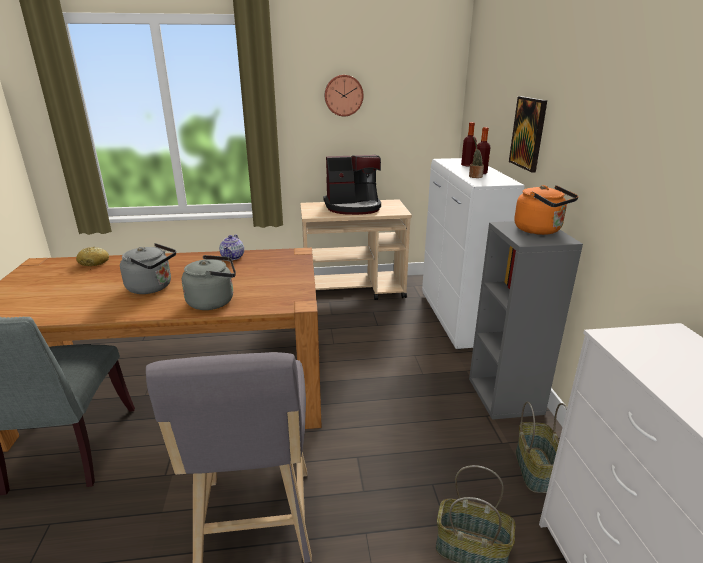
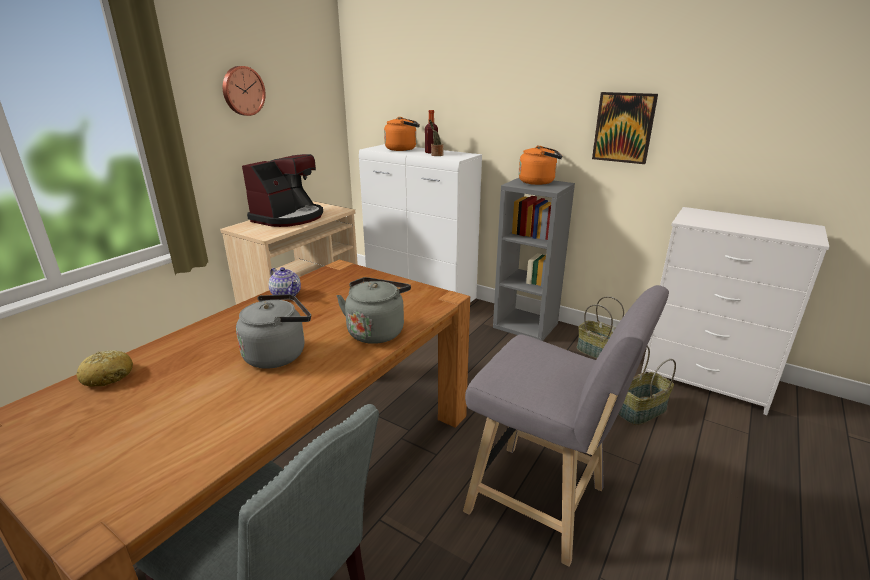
camera: 50 degrees left, 0 degrees up
(467, 165) = (403, 149): bottle -> orange kettle
(528, 133) = (472, 111): picture -> picture (623, 127)

